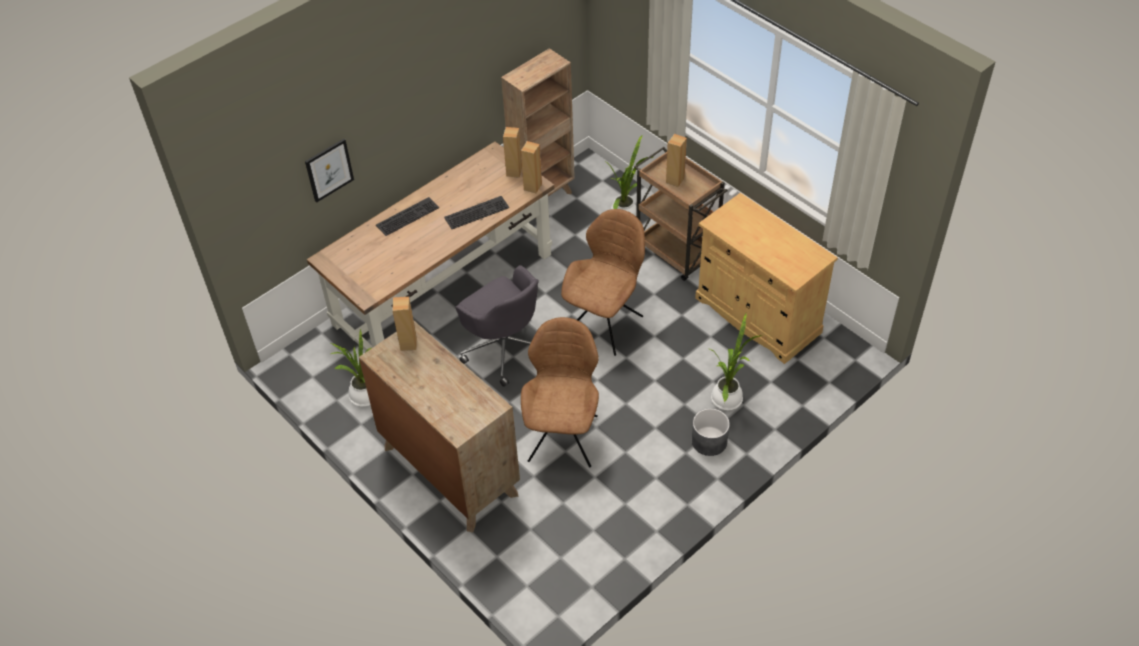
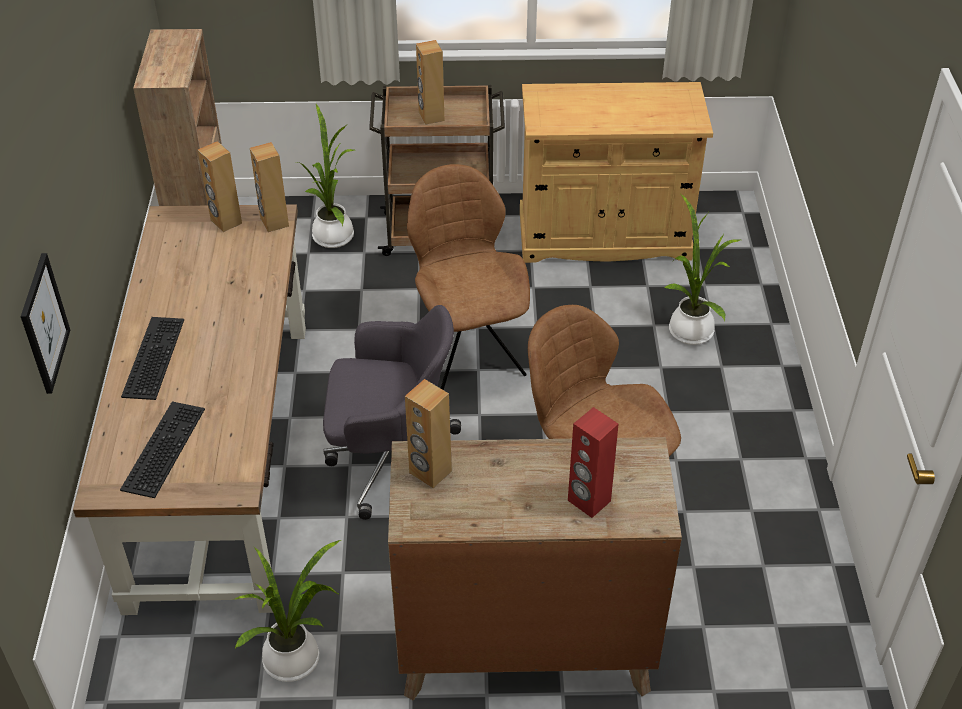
camera: 50 degrees left, 5 degrees down
(445, 404) = (588, 501): none -> red speaker
(476, 211) = (242, 291): keyboard -> keyboard (162, 447)
(709, 441) = (735, 382): grey planter -> none

